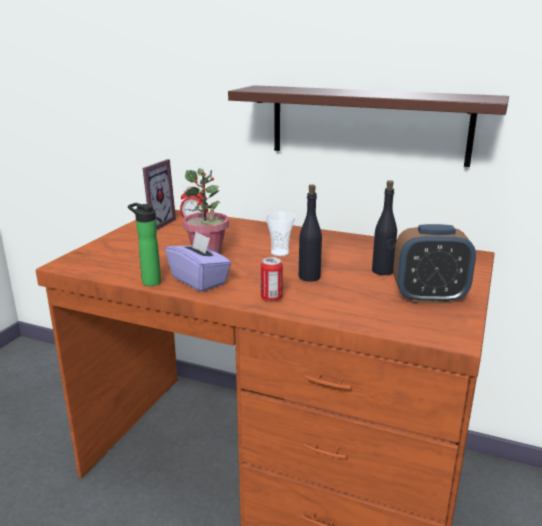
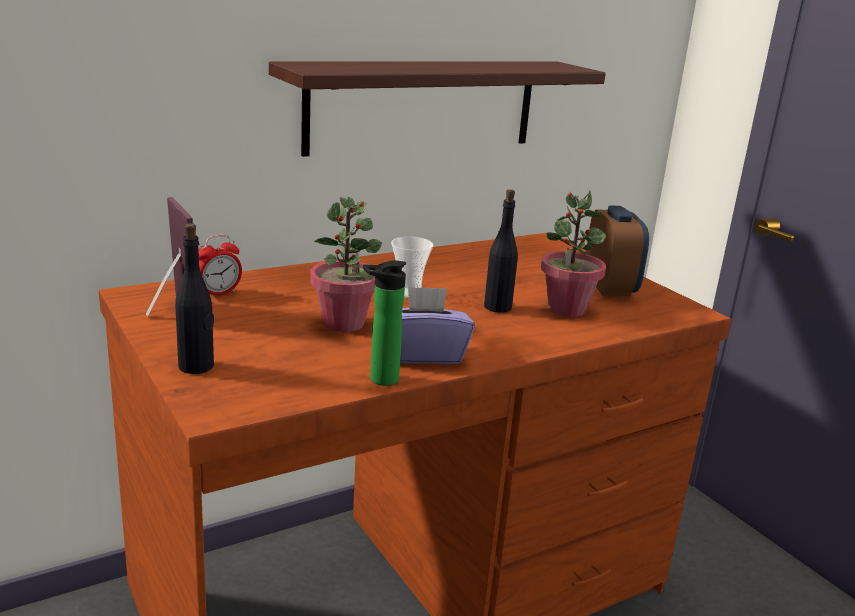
camera: 55 degrees left, 0 degrees up
(271, 298) = (525, 340): can -> none
(352, 295) = (566, 309): none -> potted plant
(382, 271) = (530, 278): black bottle -> black bottle (196, 366)
(429, 297) = (610, 287): alarm clock -> alarm clock turned 45 degrees counterclockwise

